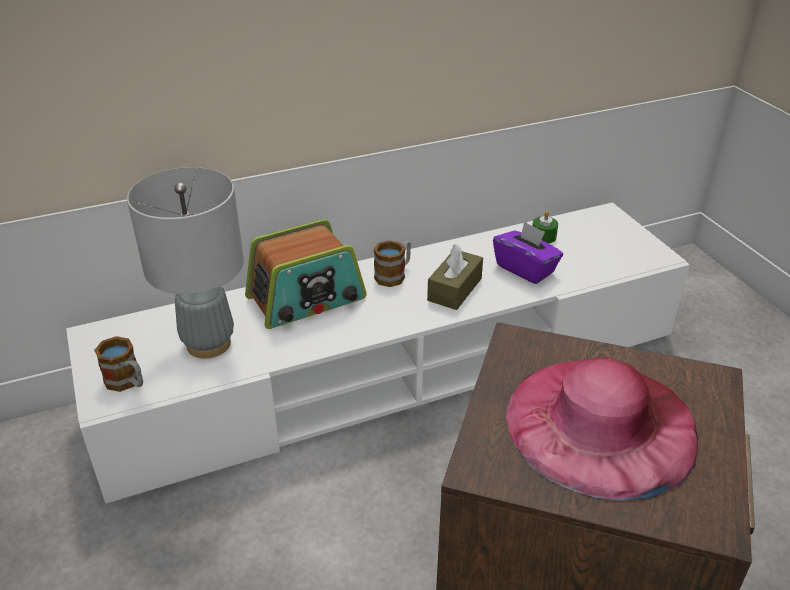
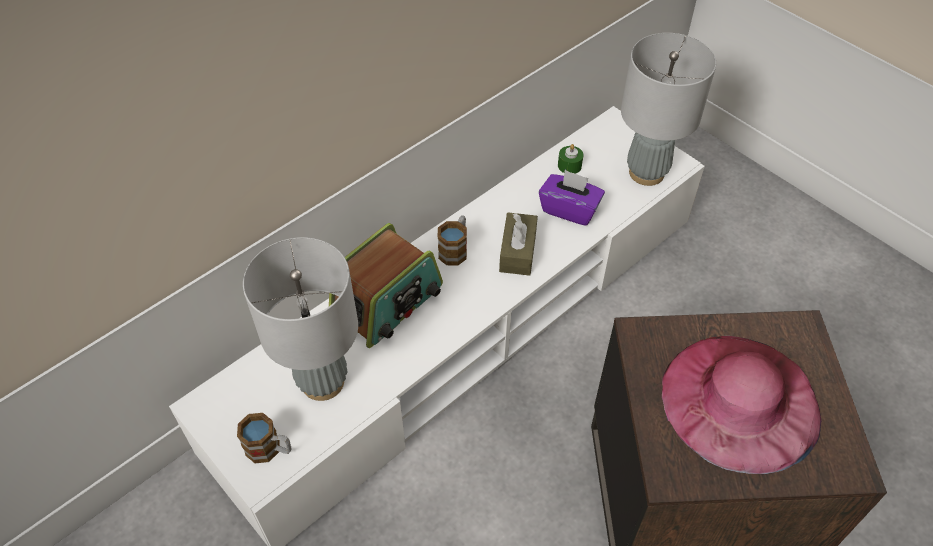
camera: 20 degrees left, 15 degrees up
(622, 257) = (647, 172): none -> grey table lamp

